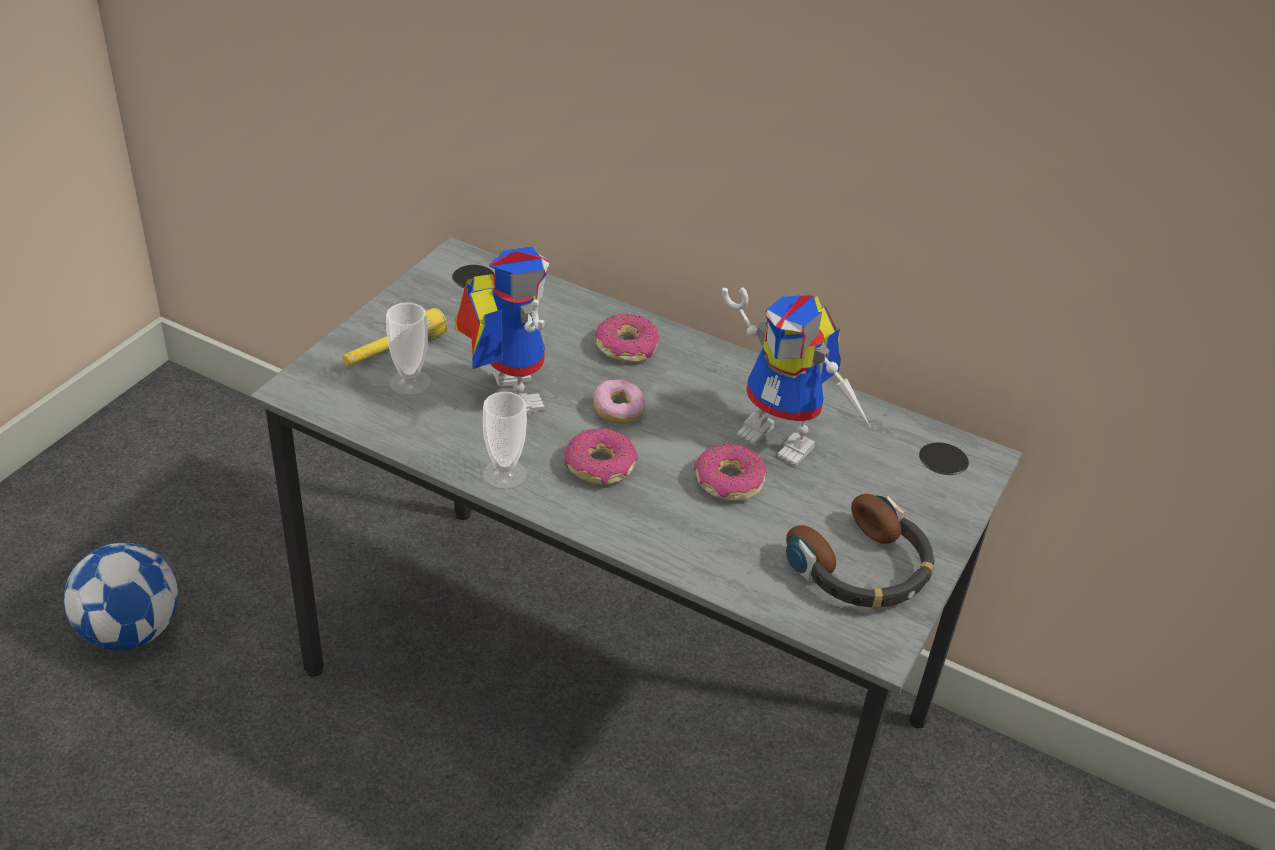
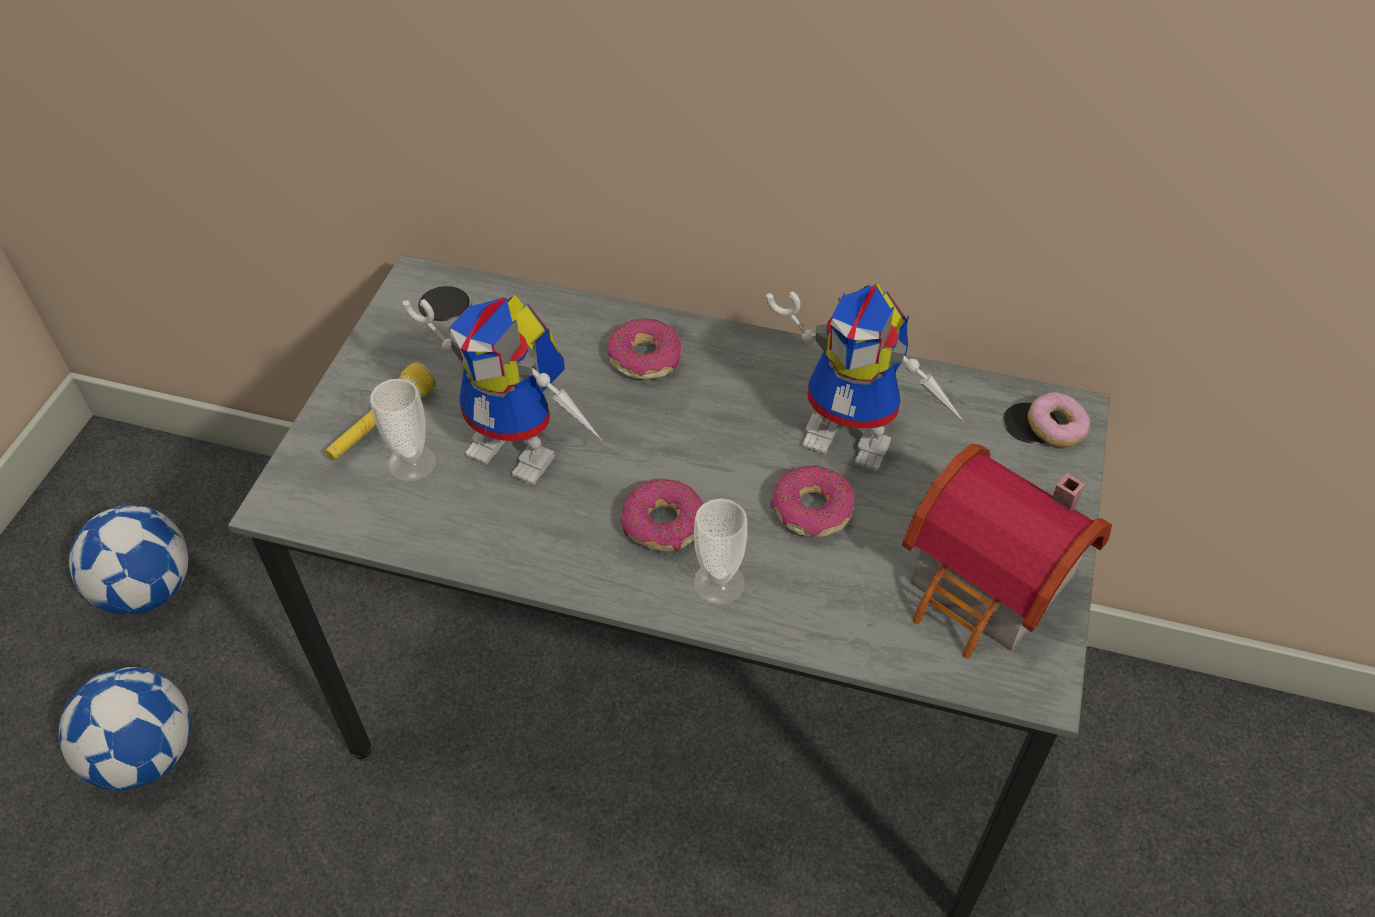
camera: 10 degrees left, 10 degrees up
(172, 503) = (148, 589): none -> football
(504, 391) = (524, 449): toy robot -> toy robot turned 150 degrees clockwise
(504, 474) = (558, 562): cup -> cup (719, 583)
(618, 411) = (661, 446): donut -> donut (1055, 429)
(862, 569) = (990, 588): headphones -> toy house

